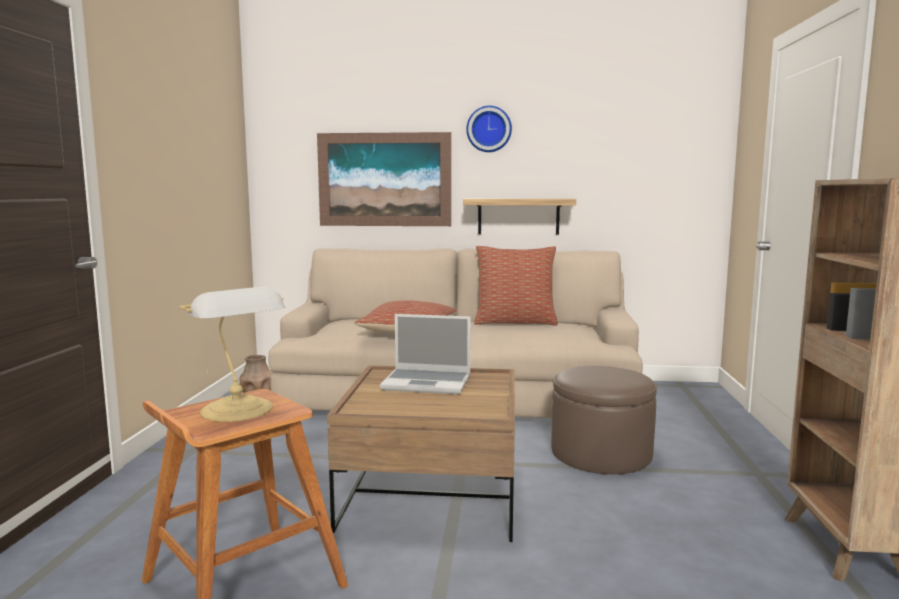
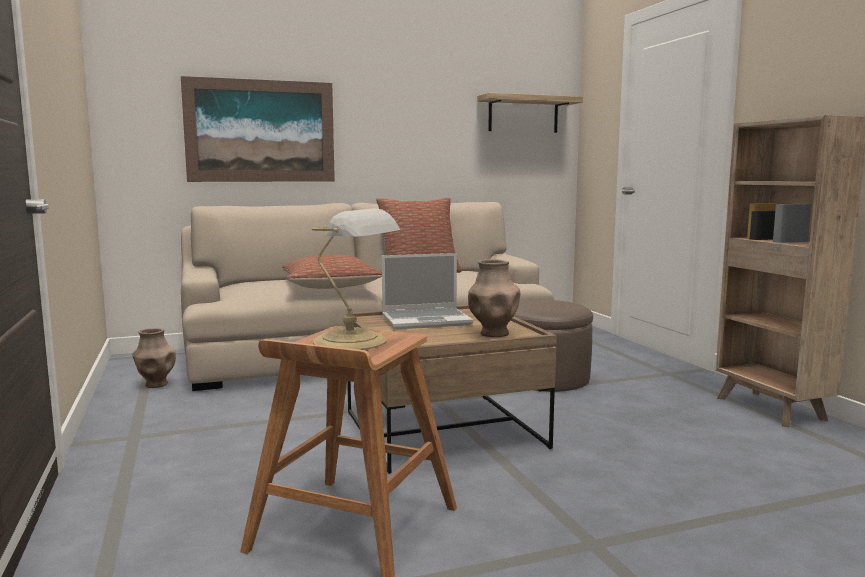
camera: 25 degrees left, 0 degrees up
(461, 409) = (493, 334): none -> brown vase
(489, 129) = (369, 82): wall clock -> none
(518, 216) = (400, 170): shelf -> shelf (523, 114)

